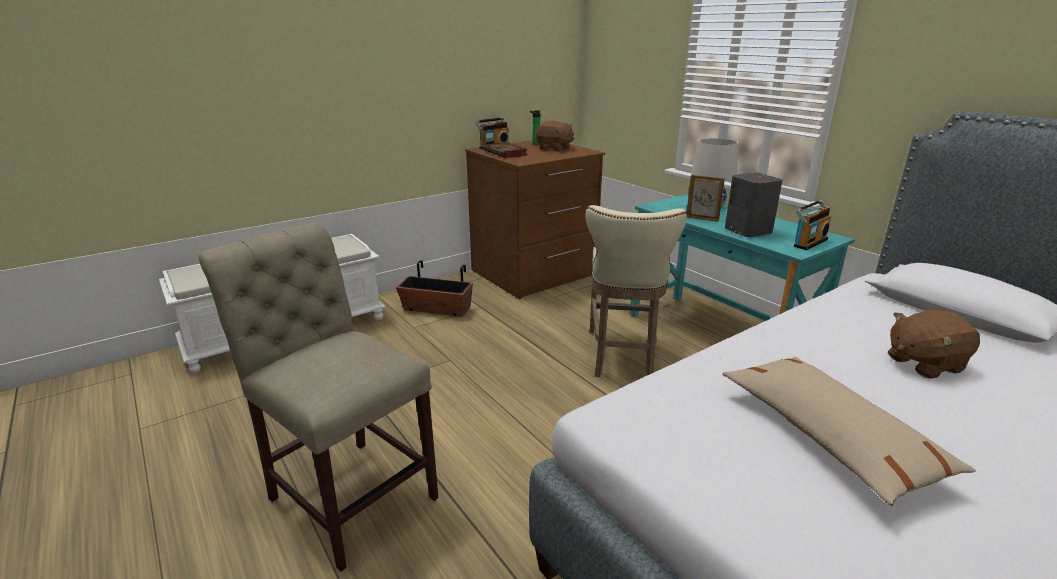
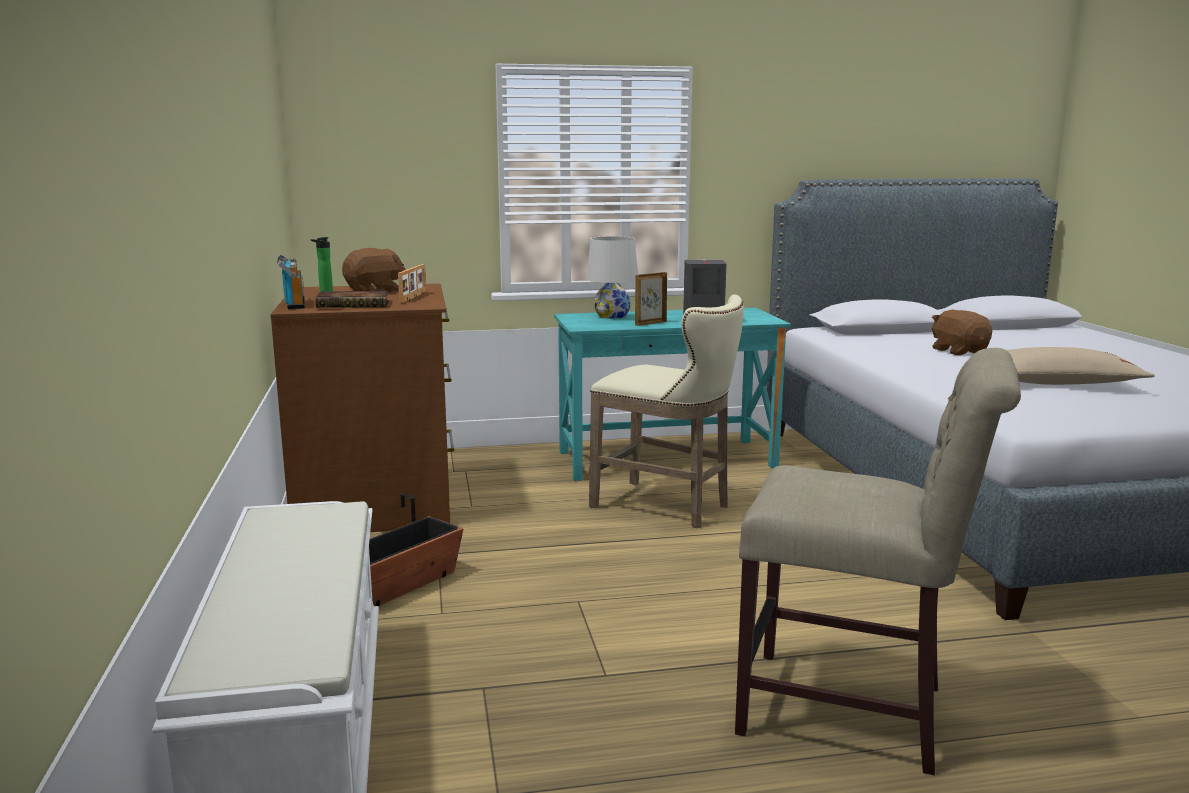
camera: 65 degrees left, 10 degrees down
(348, 493) = (855, 713): beige chair -> beige chair turned 135 degrees counterclockwise
(545, 156) = (414, 297): none -> picture frame
(808, 242) = (753, 315): radio -> none
(923, 363) = (959, 351): brown plush toy -> brown plush toy turned 150 degrees clockwise

